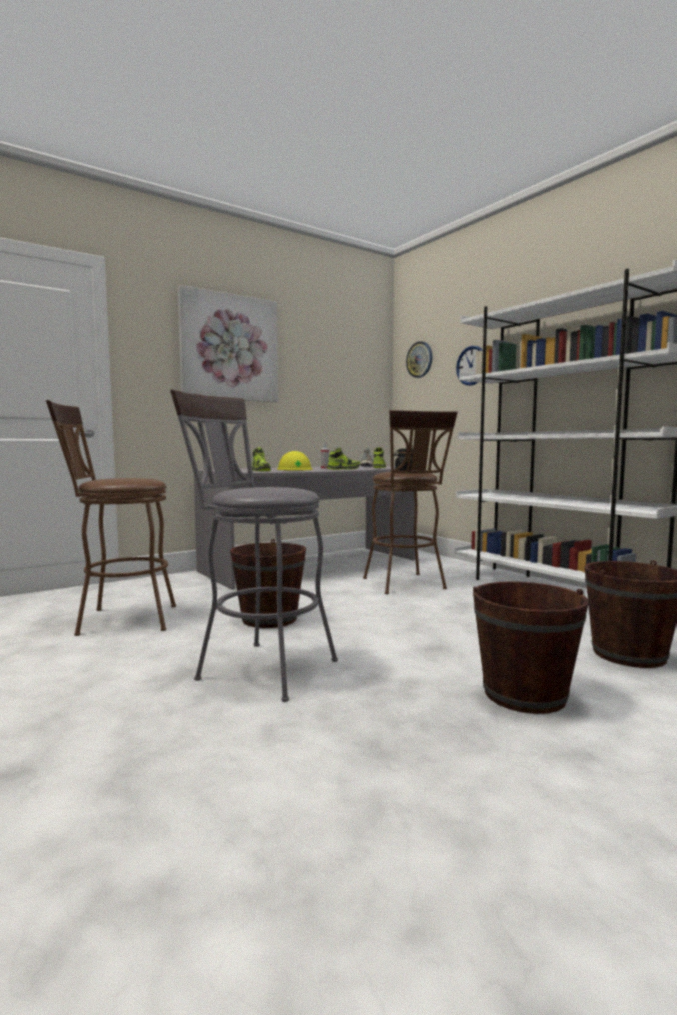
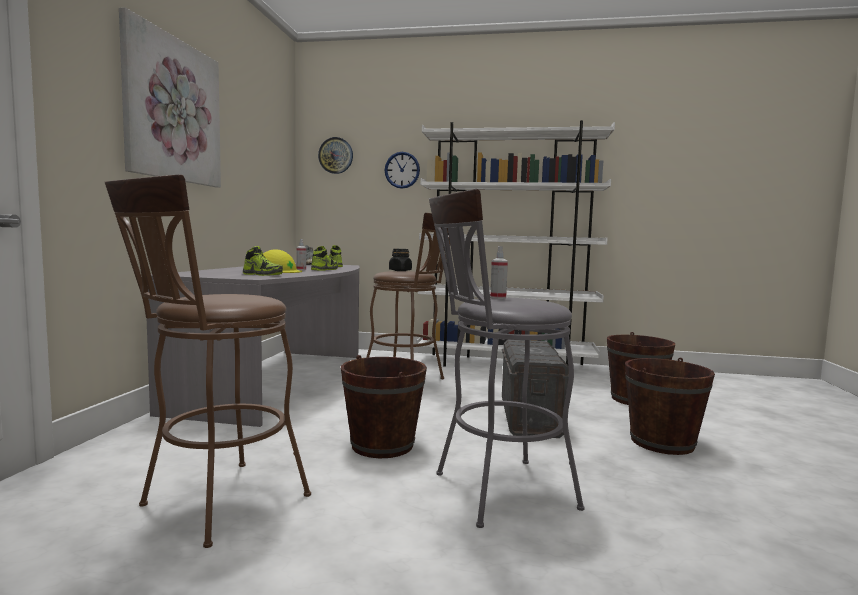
camera: 45 degrees left, 0 degrees up
(269, 486) = (498, 298): none -> spray bottle
(440, 634) = (529, 417): none -> grey storage box

